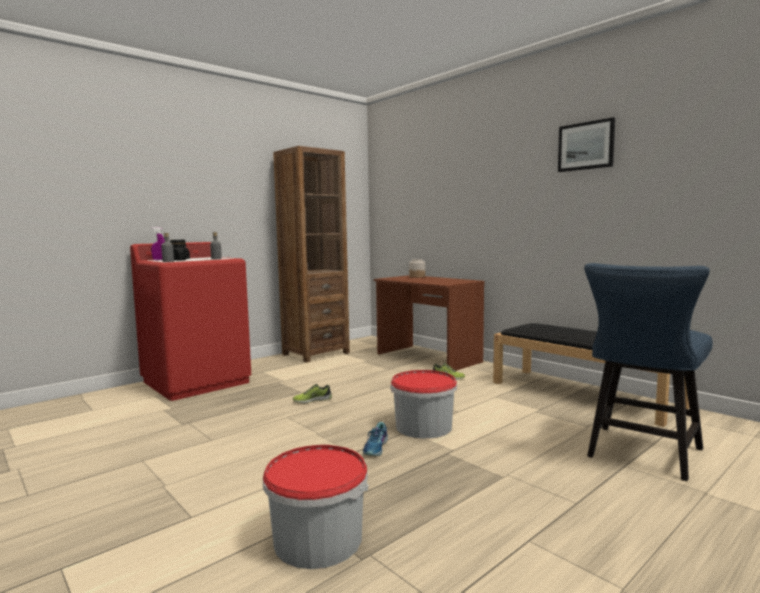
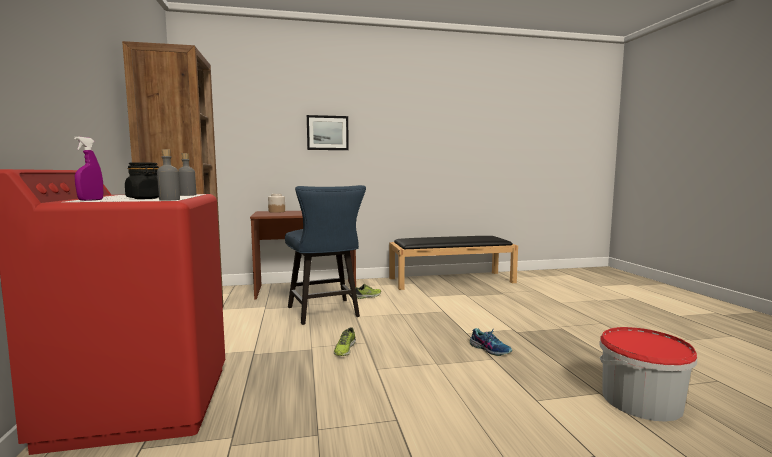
camera: 60 degrees left, 0 degrees up
(424, 427) = (462, 326): bucket -> none
(586, 146) = (430, 107): picture -> picture (327, 133)
(641, 455) = (549, 296): blue chair -> blue chair (325, 313)

